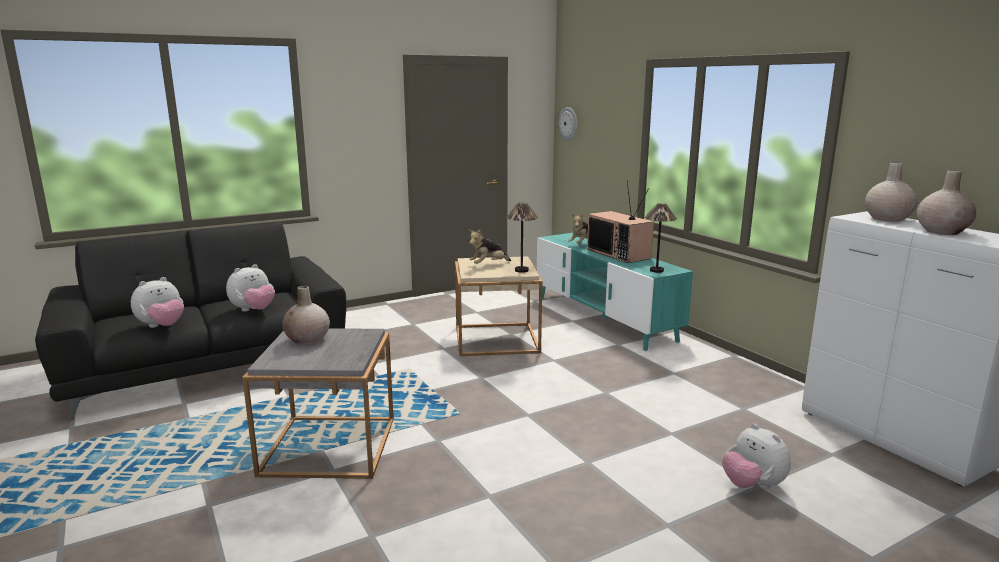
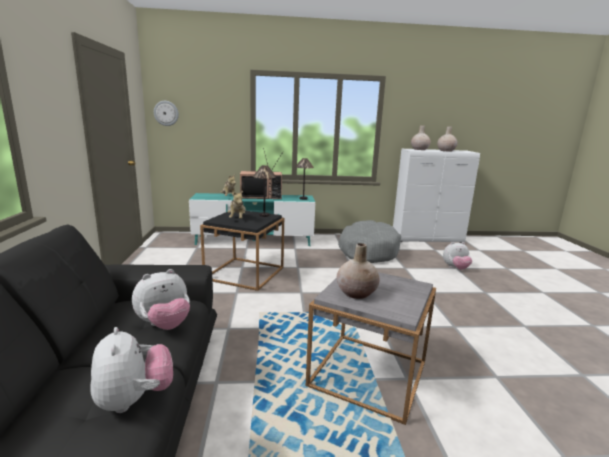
camera: 65 degrees left, 0 degrees up
(253, 310) = (164, 325): plush toy -> plush toy turned 75 degrees clockwise
(496, 339) = (244, 273): beige side table -> black side table
(701, 392) = (368, 251): none -> grey dog bed

